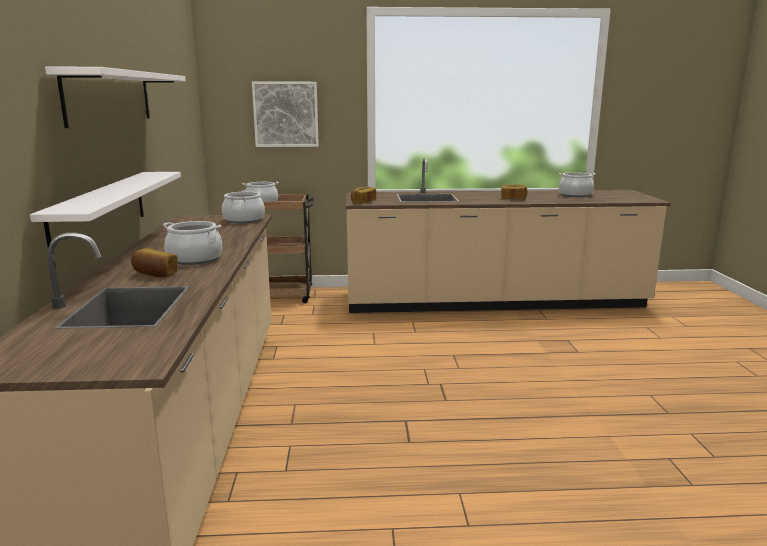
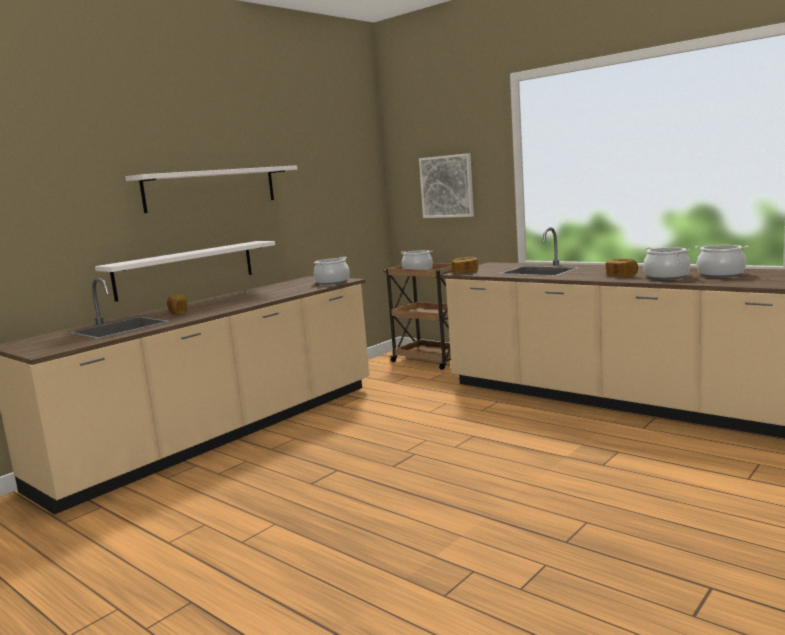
camera: 45 degrees right, 5 degrees down
(195, 259) = (221, 306): cooking pot -> cooking pot (666, 276)

